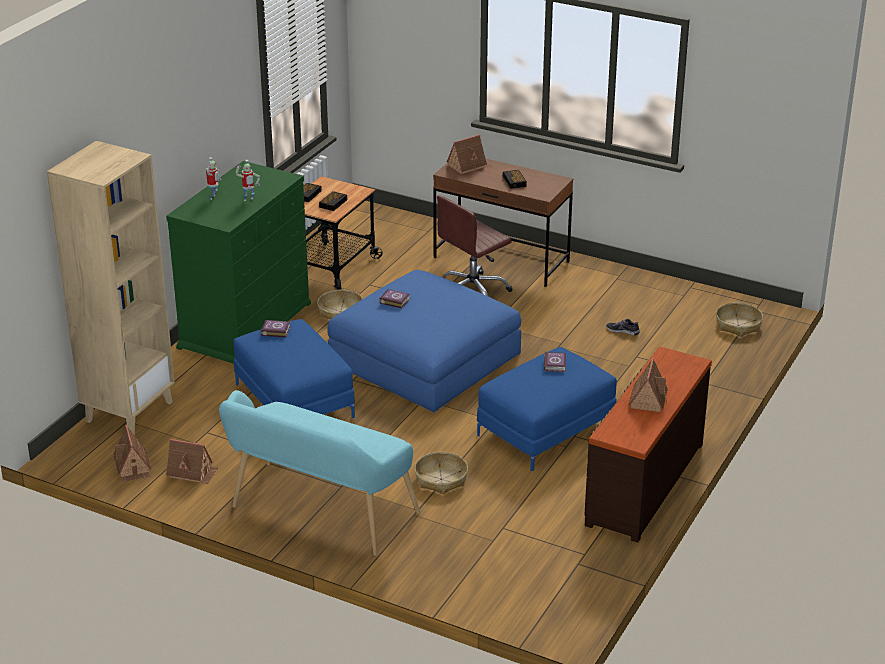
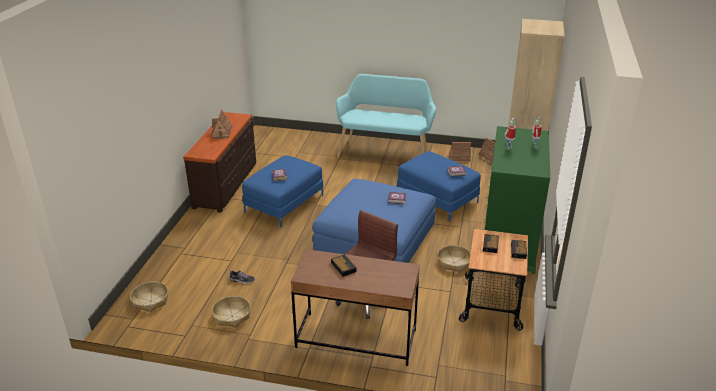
camera: 165 degrees right, 0 degrees up
(441, 479) = (333, 172): basket -> basket (232, 316)
(468, 165) = (393, 280): toy house -> none

